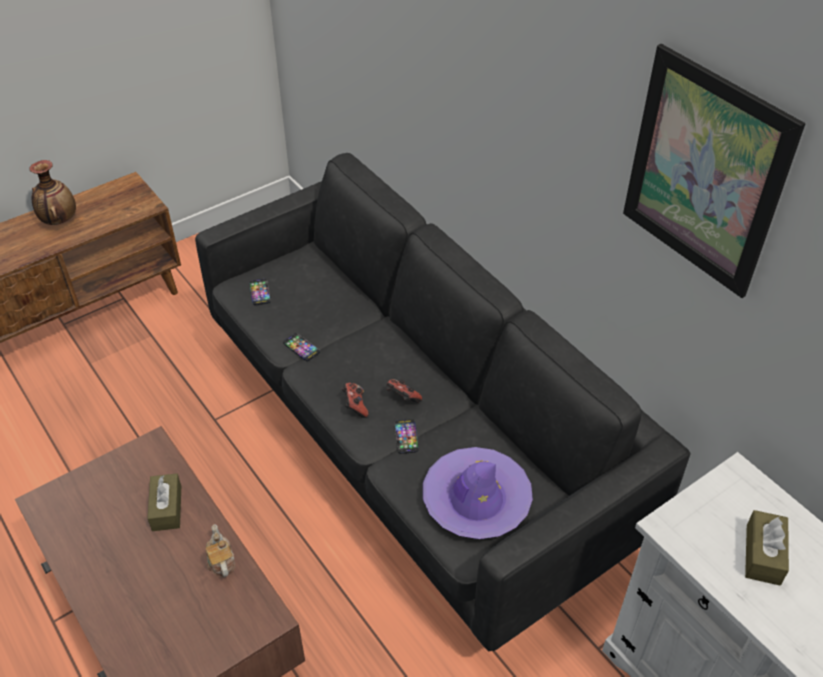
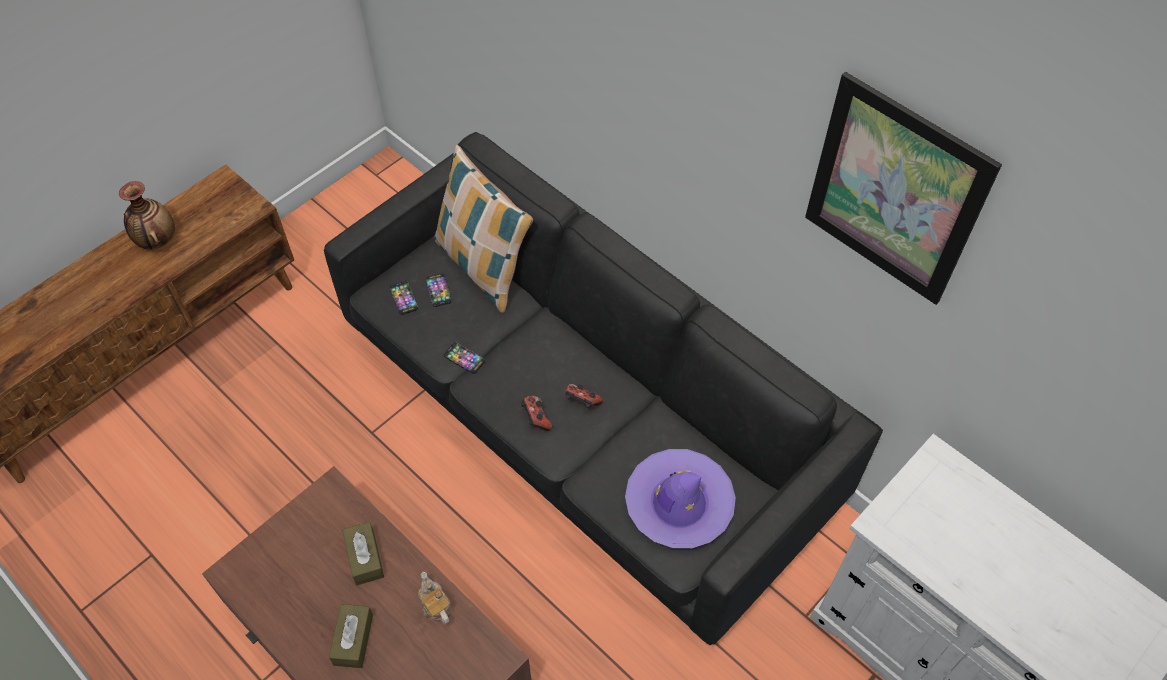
camera: 10 degrees left, 10 degrees up
(338, 276) = (483, 267): none -> pillow
(406, 437) = (595, 445): phone -> phone (438, 290)
(763, 554) = (971, 539): brown tissue box -> brown tissue box (353, 639)

